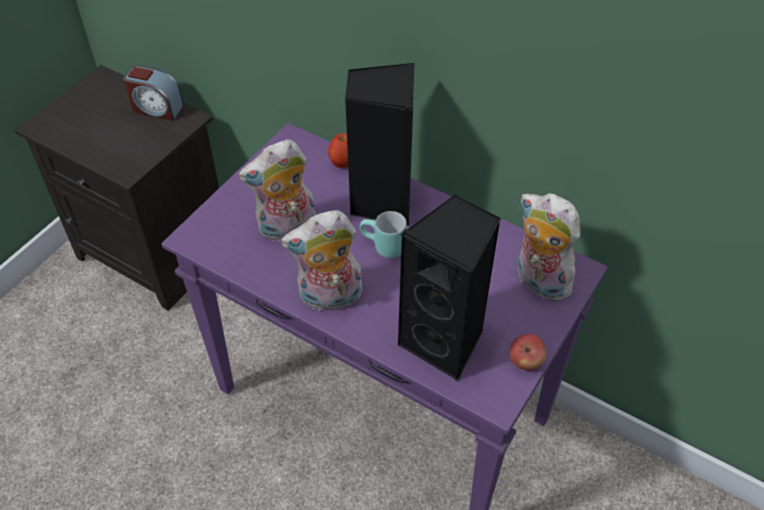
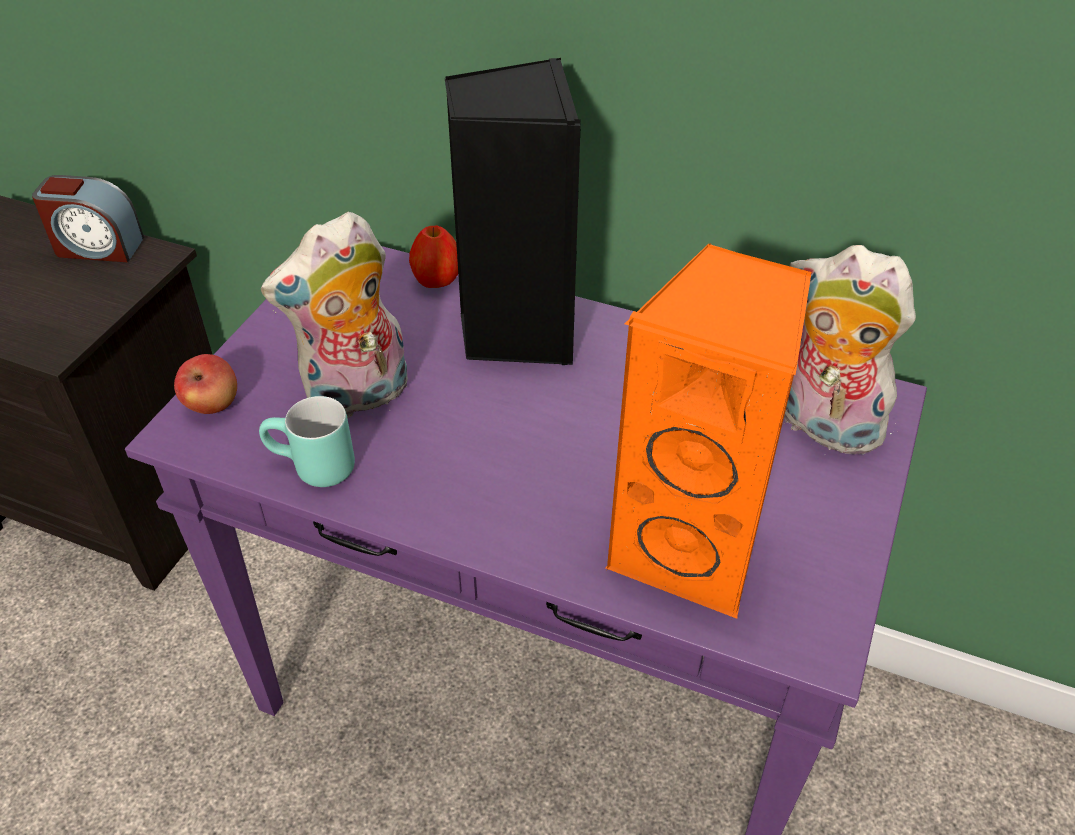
camera: 10 degrees left, 5 degrees down
(329, 298) = (459, 503): plush toy -> none
(382, 248) = (536, 405): turquoise mug -> turquoise mug (311, 470)
(445, 342) = (692, 551): black speaker -> orange speaker
(525, 362) = (847, 565): apple -> apple (213, 405)

